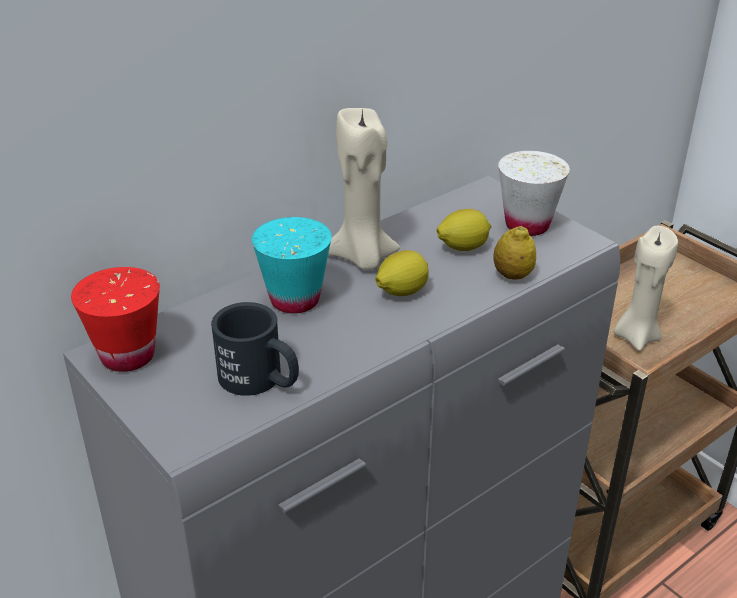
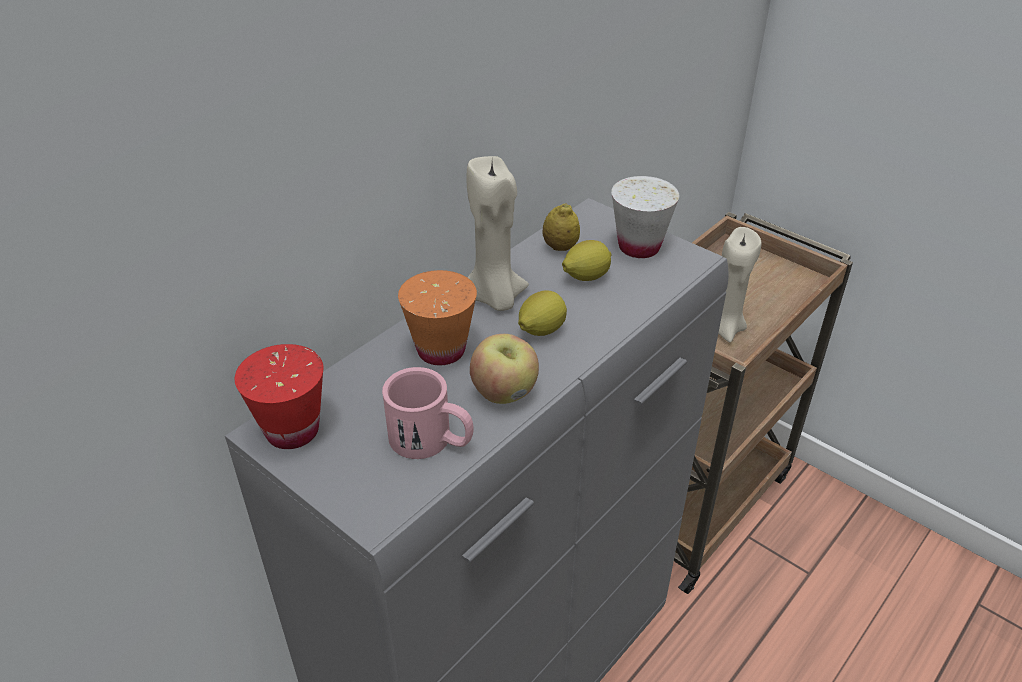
camera: 10 degrees left, 5 degrees up
(260, 380) = (432, 441): black mug -> pink mug
(295, 300) = (441, 350): turquoise cup -> orange cup
(347, 345) = (504, 392): none -> apple
(512, 275) = (639, 301): lemon -> lemon (560, 247)

